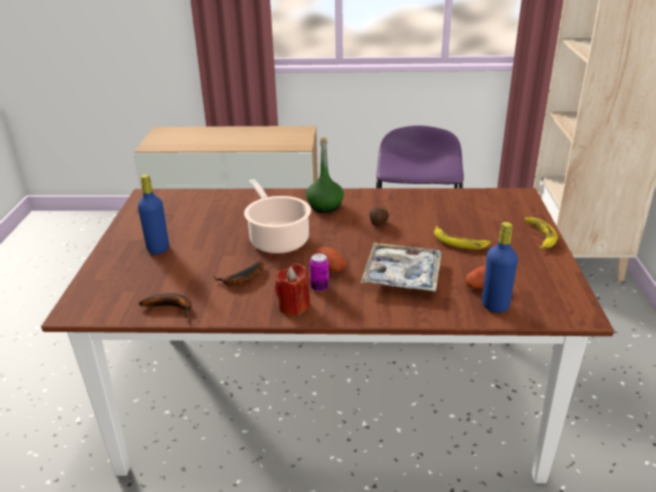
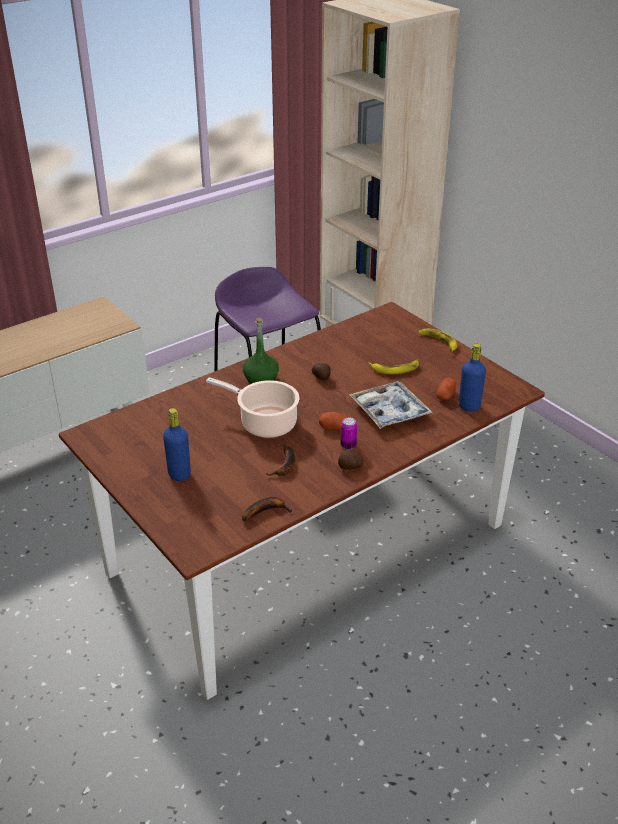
camera: 40 degrees left, 5 degrees up
(294, 306) = (350, 467): red candle -> potato

